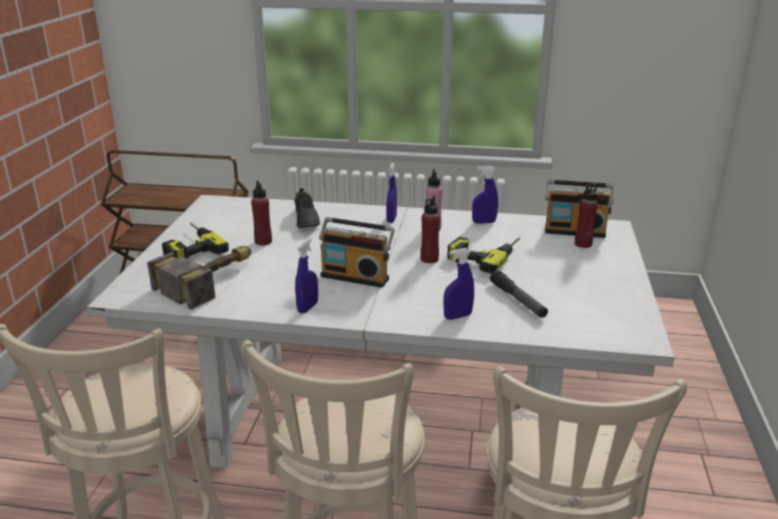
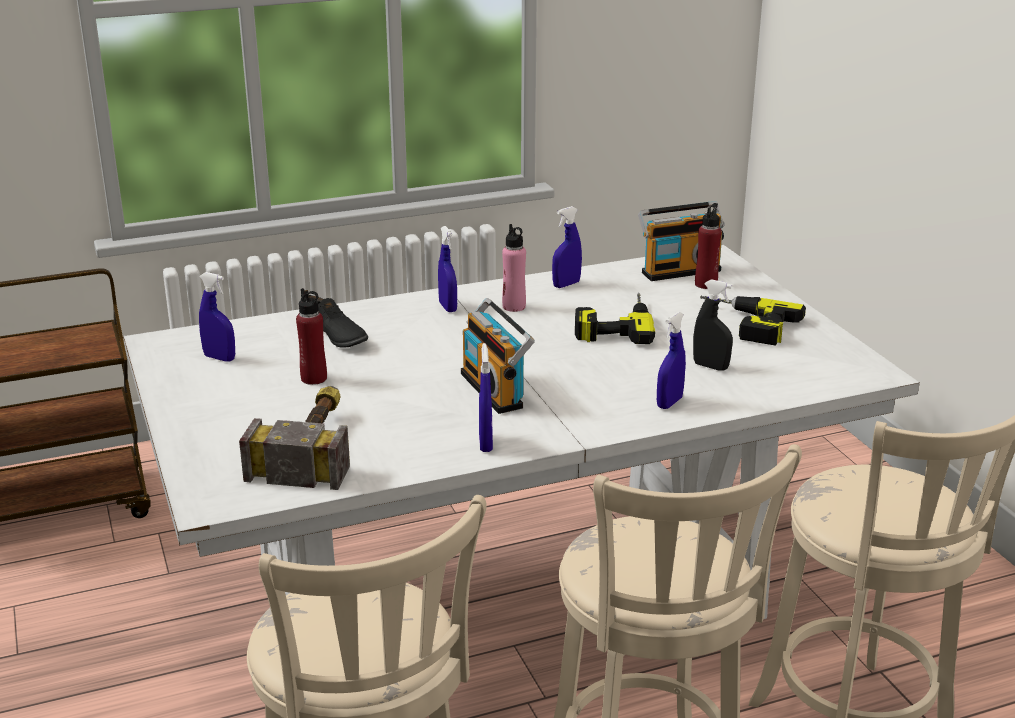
camera: 30 degrees left, 0 degrees up
(189, 247) = (215, 413): power drill -> power drill (744, 324)
(231, 217) = (219, 358): none -> blue spray bottle
(356, 276) = (496, 390): radio -> radio turned 75 degrees clockwise
(429, 259) = (557, 346): red bottle -> none
(518, 300) = (710, 366): flashlight -> black spray bottle

